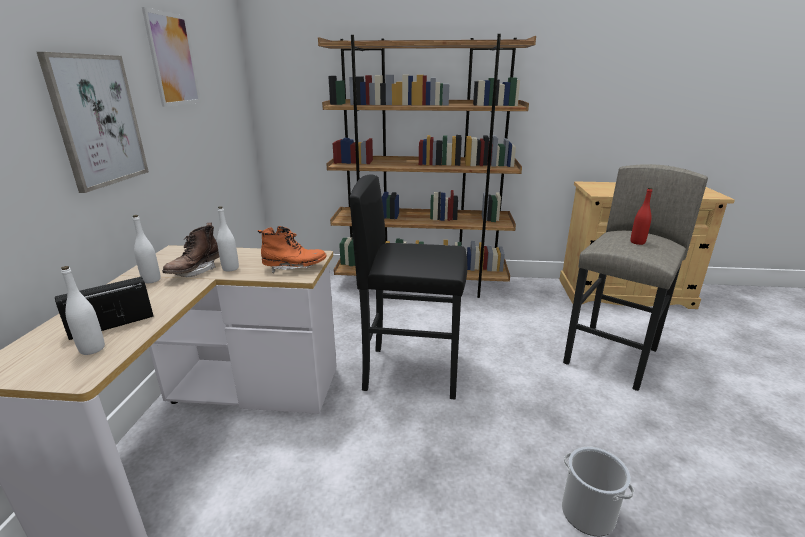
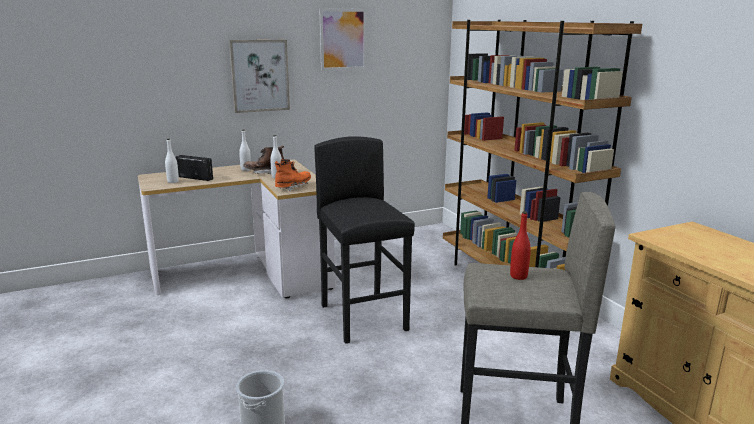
camera: 60 degrees right, 5 degrees down
(294, 268) = (293, 187): orange boot -> orange boot turned 105 degrees counterclockwise

